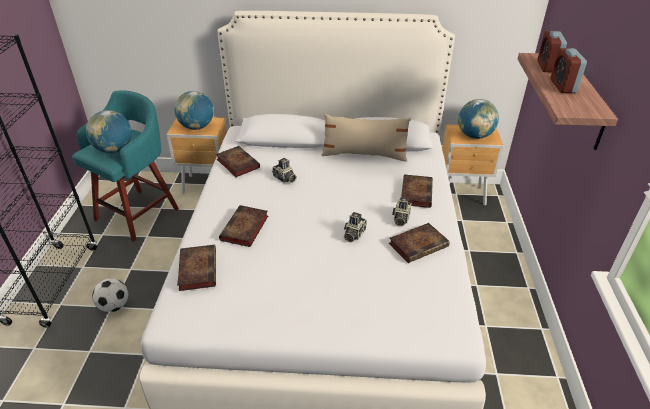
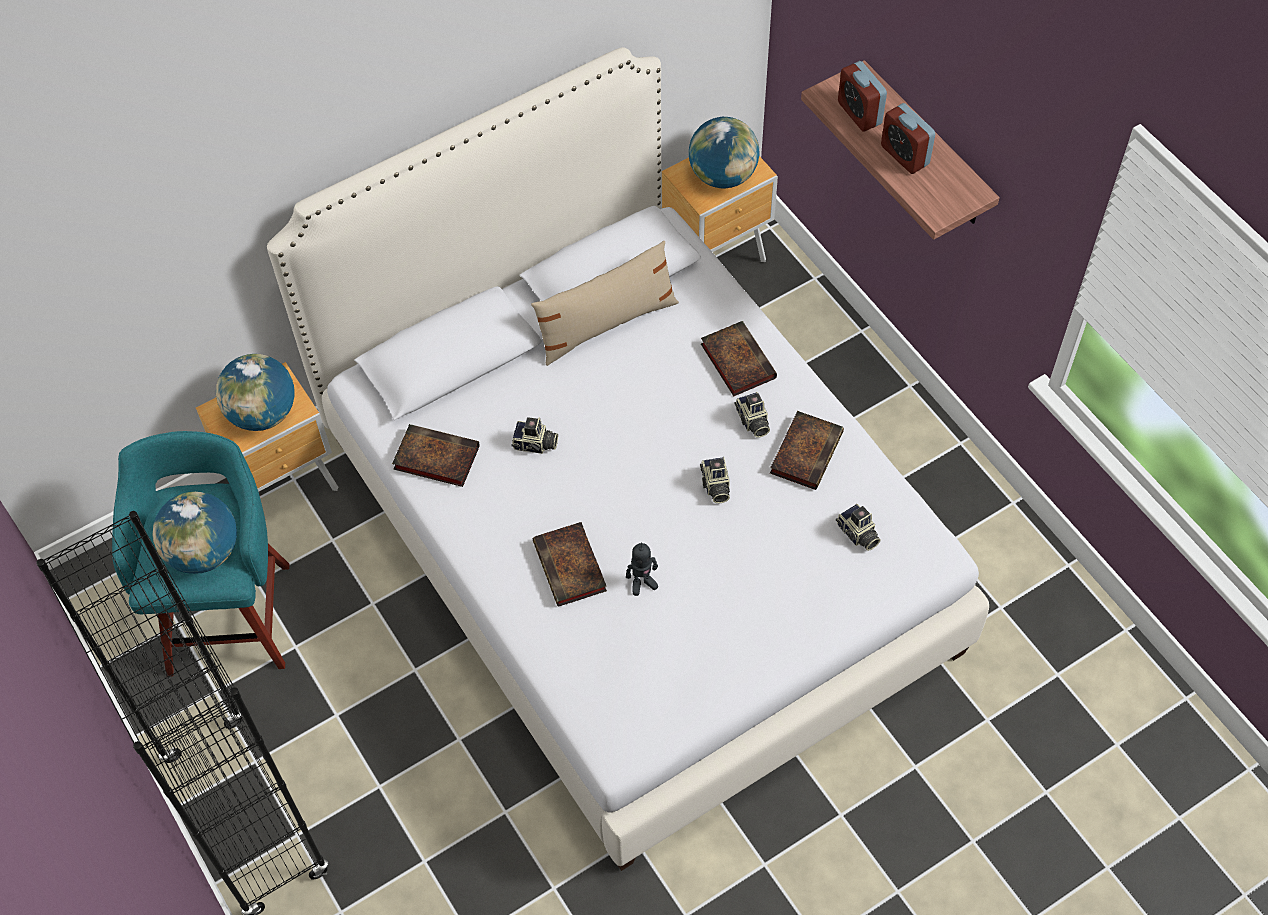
camera: 35 degrees left, 20 degrees up
(114, 306) = (381, 782): football -> none
(197, 269) = (576, 665): book -> none
(270, 253) = (642, 583): none -> toy robot
(414, 297) = (857, 534): none -> camera

